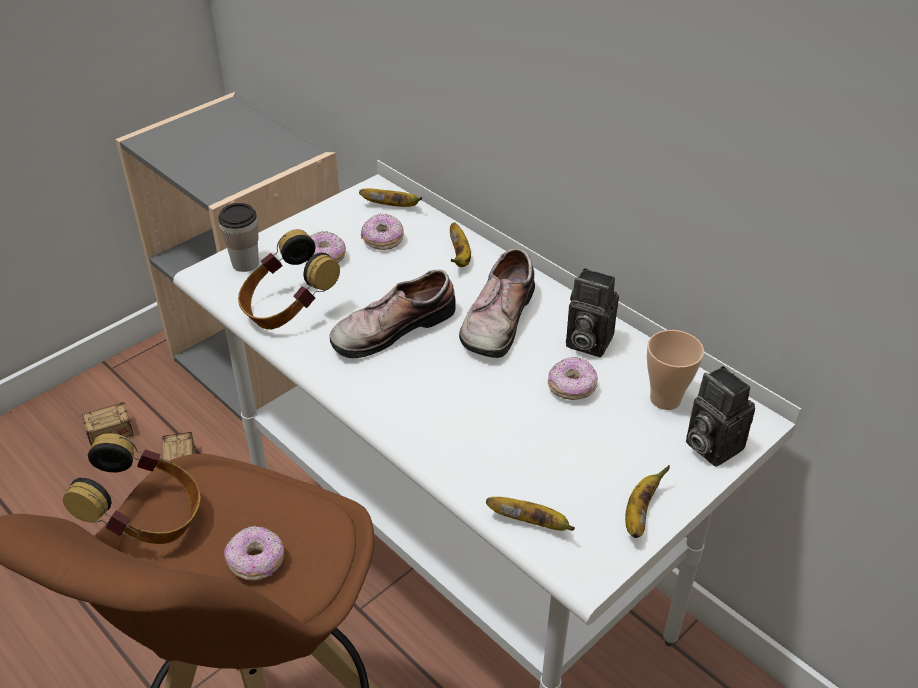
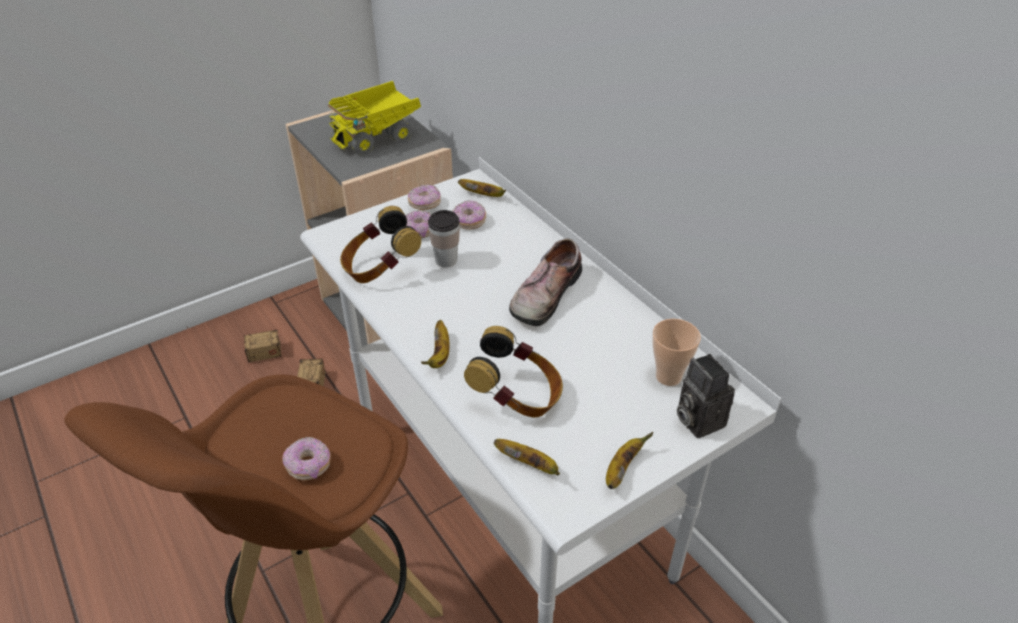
camera: 10 degrees right, 0 degrees up
(148, 519) = (234, 421): headphones -> headphones (517, 398)
(240, 146) = (377, 137): none -> toy truck
(245, 263) = (357, 229): cup -> cup (446, 260)
(390, 327) = (457, 291): shoe -> none
(460, 256) = (527, 241): banana -> banana (439, 355)
(572, 388) = (592, 358): donut -> donut (425, 204)
(585, 342) = (613, 321): camera -> none

